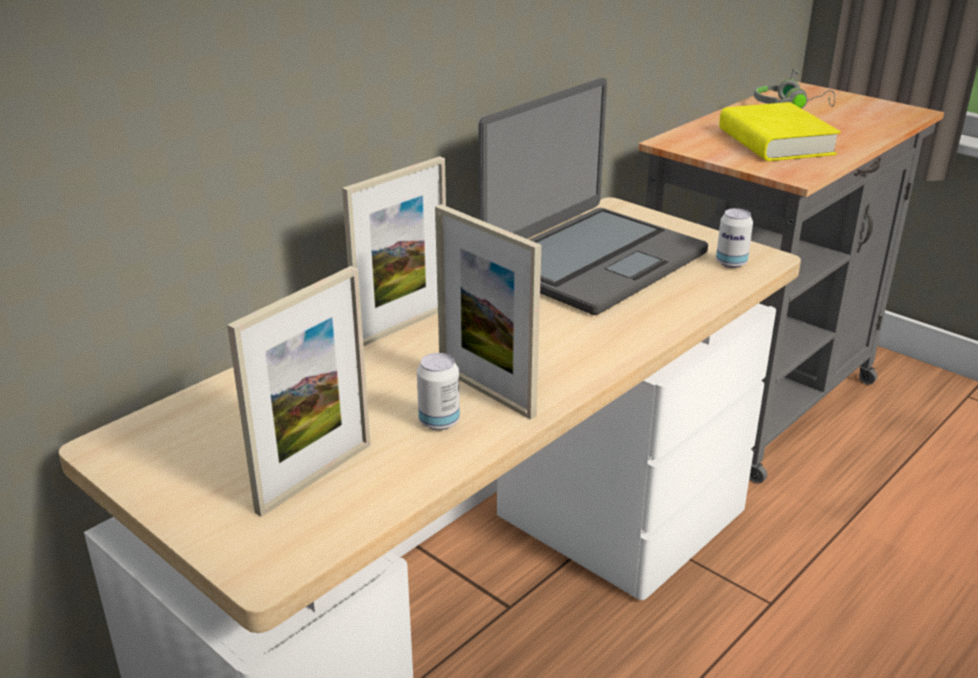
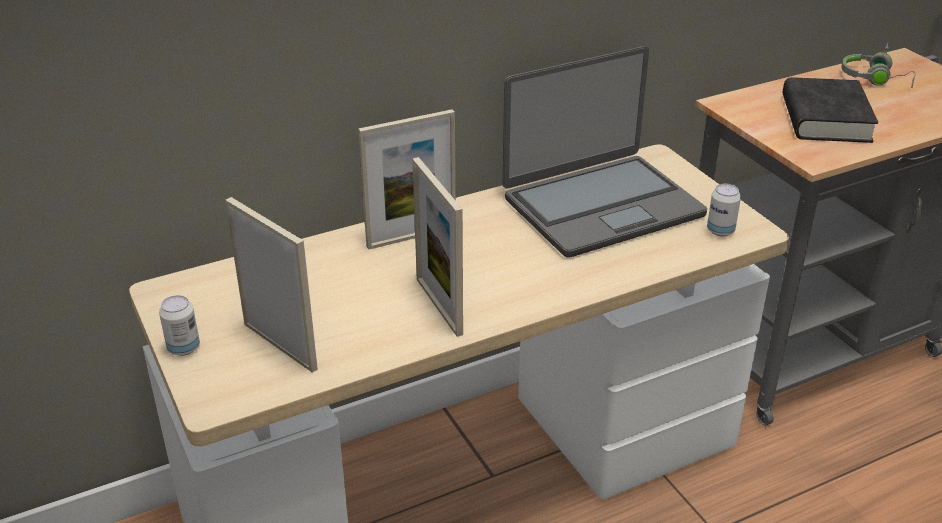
camera: 20 degrees right, 5 degrees up
(315, 477) = (280, 346): picture frame -> picture frame turned 105 degrees counterclockwise
(439, 422) = (389, 323): can -> can (183, 348)
(775, 142) = (825, 119): yellow book -> black book

